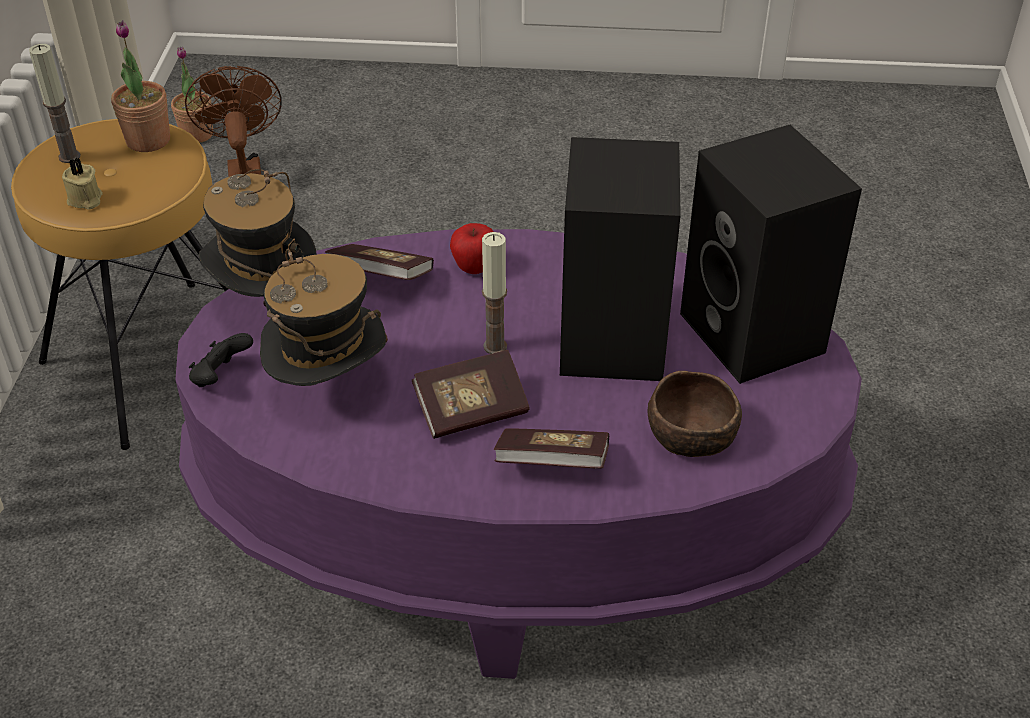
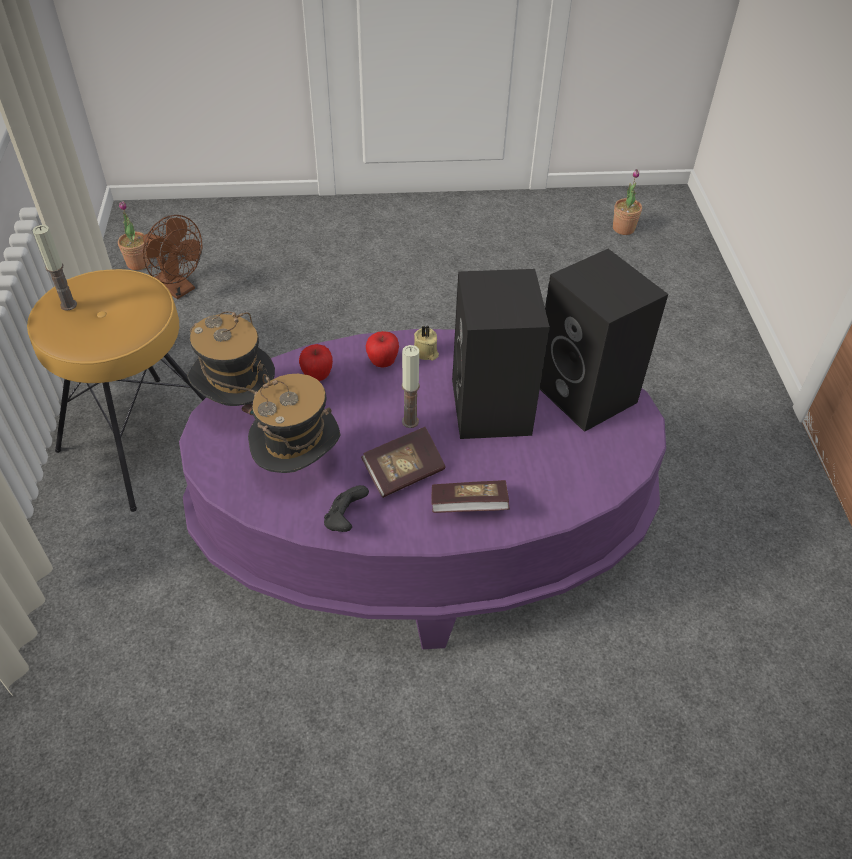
camera: 10 degrees left, 5 degrees up
(85, 200) = (89, 339): beige candle -> beige candle (425, 353)
(148, 140) = (126, 287): potted plant -> potted plant (623, 228)
(221, 377) = (217, 466): black game controller -> black game controller (345, 520)
(243, 171) = (179, 289): brown fan -> brown fan turned 150 degrees clockwise
(381, 277) = (317, 376): book -> apple
(693, 436) = (561, 475): brown bowl -> none

